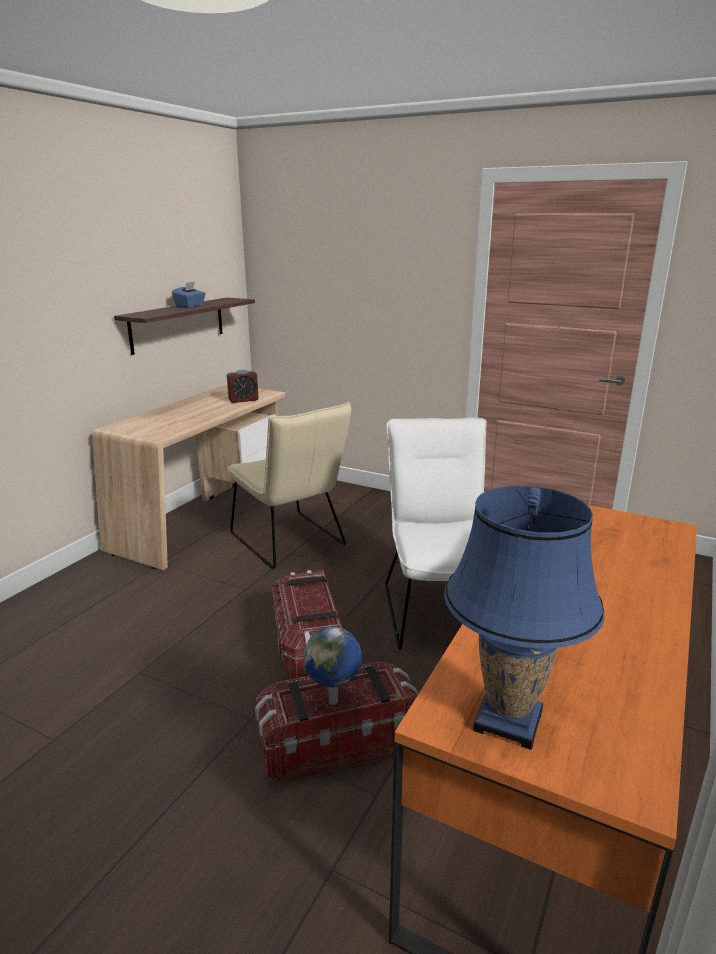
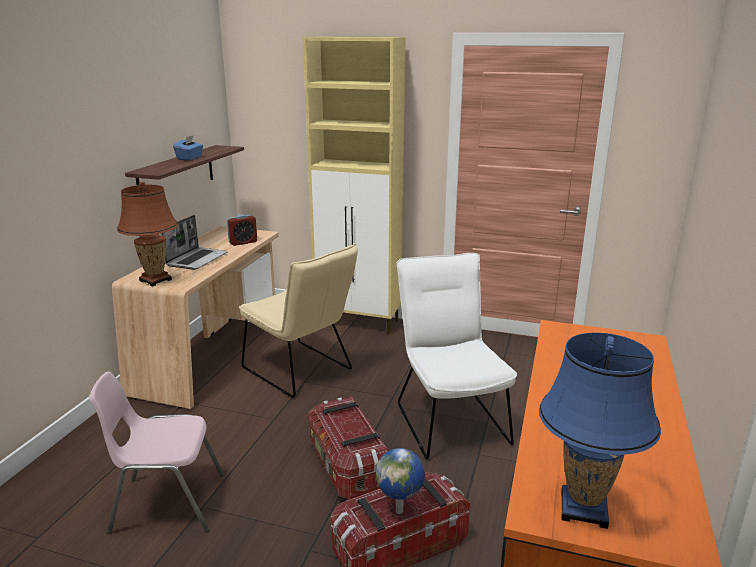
camera: 10 degrees left, 0 degrees up
(105, 664) = (167, 503): none -> pink chair
(136, 430) = (156, 280): none -> brown table lamp
(188, 413) = (197, 259): none -> laptop
(369, 497) = (359, 322): none -> beige cabinet

